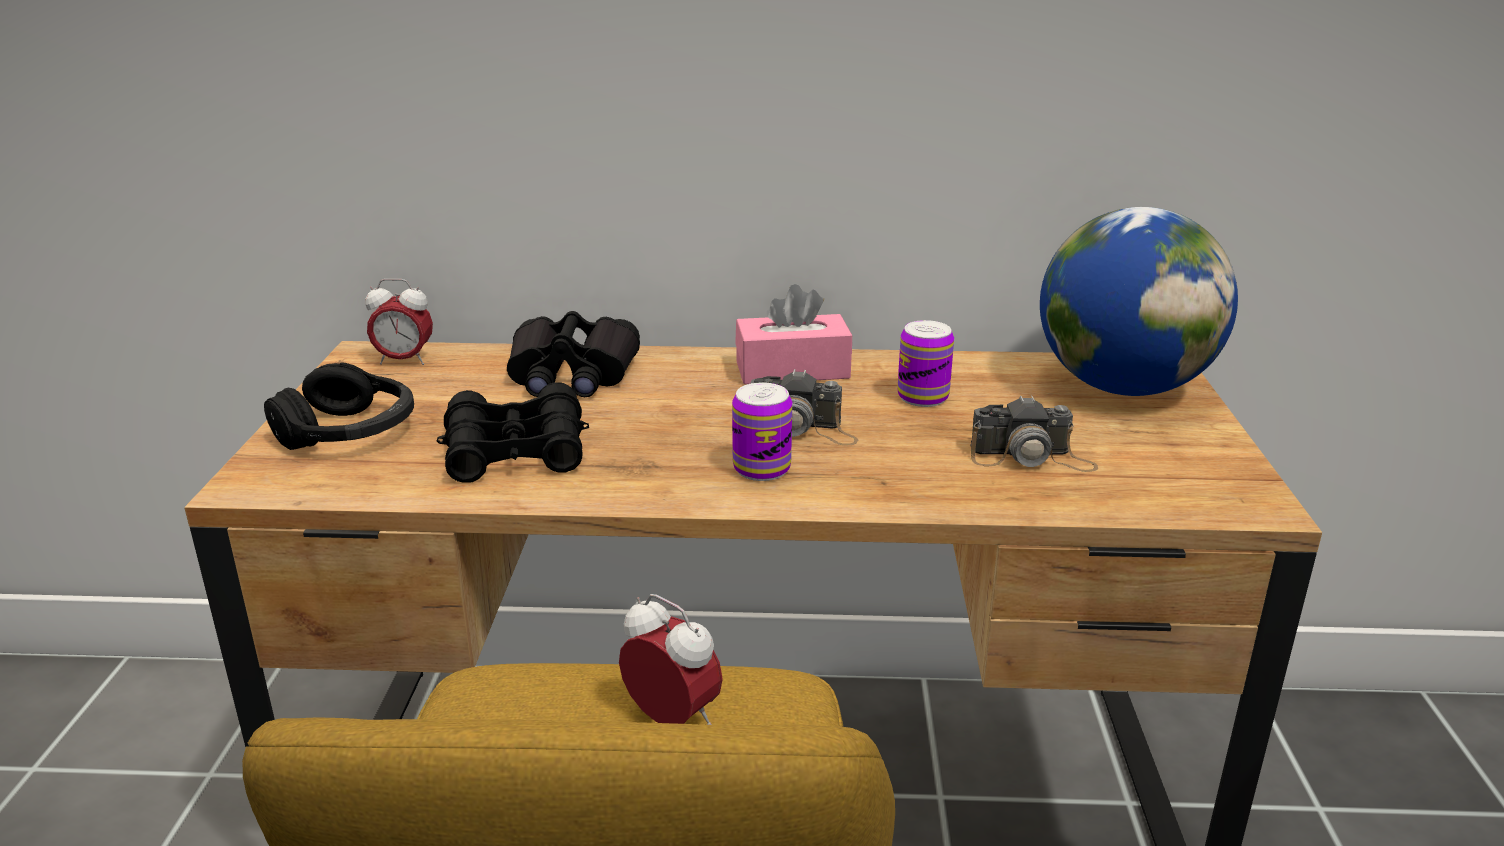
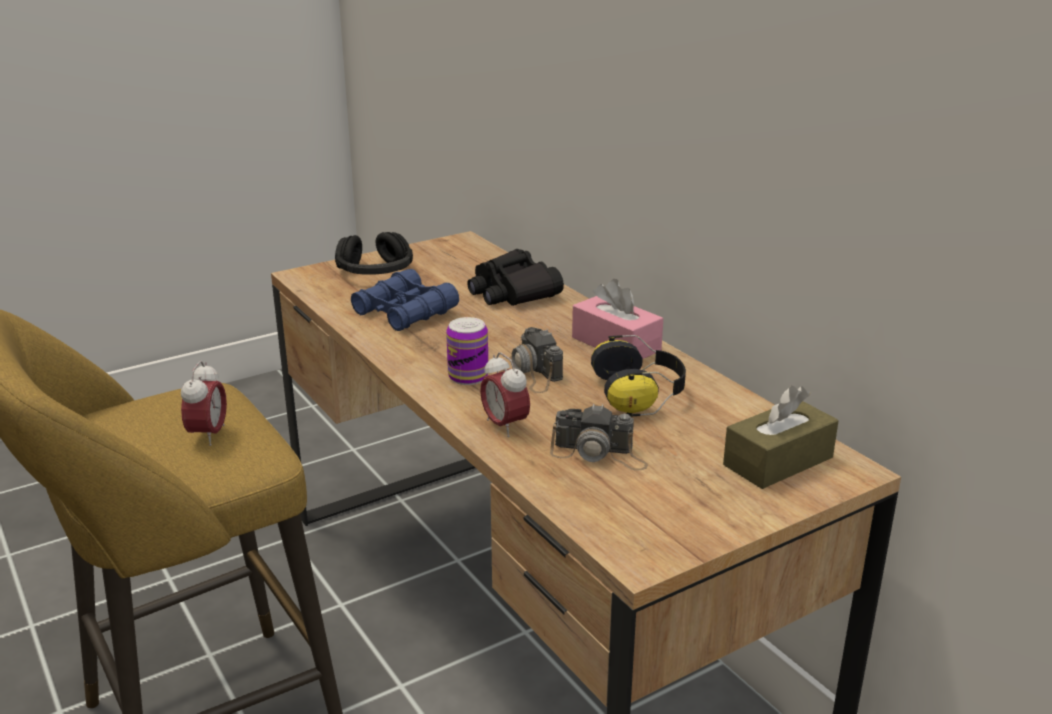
camera: 55 degrees right, 0 degrees up
(404, 361) = (468, 251): alarm clock -> alarm clock (505, 426)
(516, 451) = (404, 312): black binoculars -> blue binoculars
(922, 397) = (639, 394): can -> headphones
(1031, 458) = (599, 454): camera -> camera turned 45 degrees counterclockwise
(1122, 387) = (778, 461): globe -> brown tissue box

